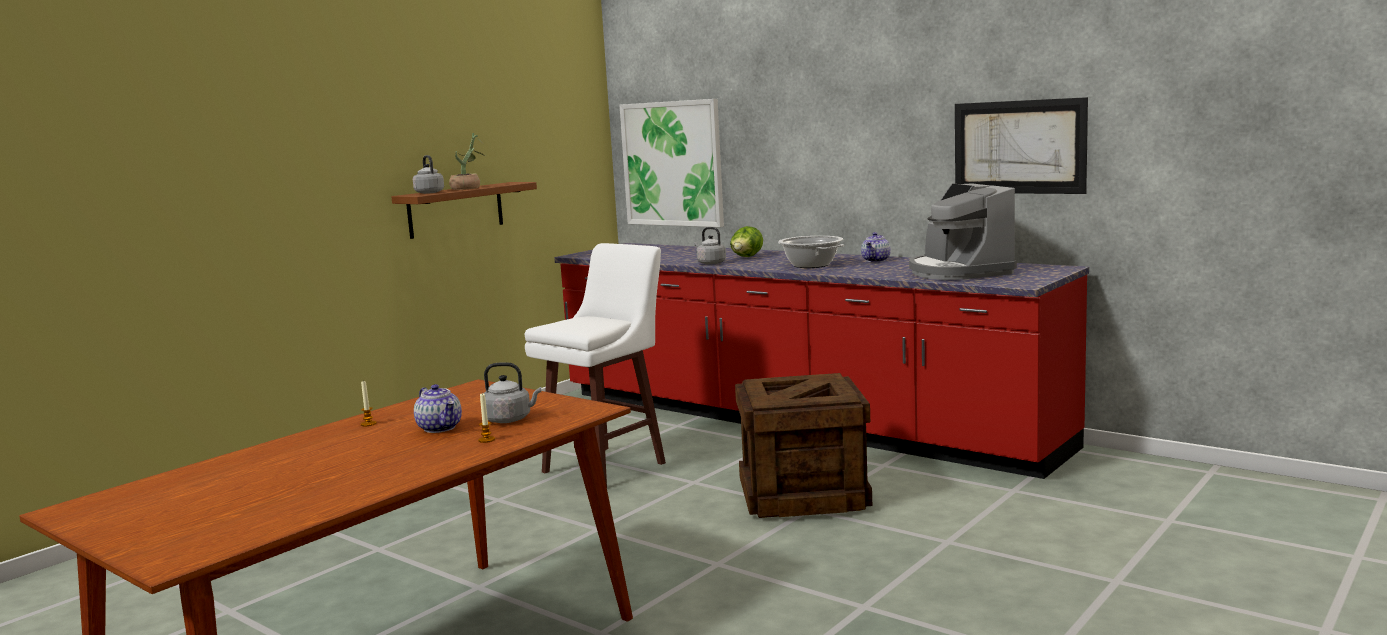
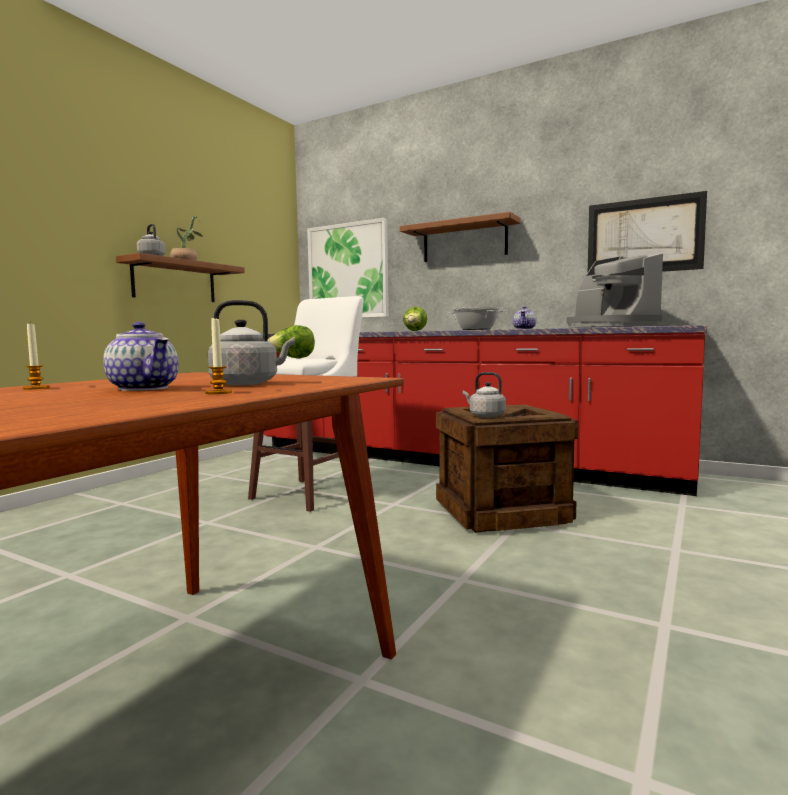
camera: 10 degrees left, 5 degrees down
(581, 323) = (292, 358): none -> lettuce
(710, 263) = (389, 331): grey kettle -> grey kettle (485, 416)
(811, 136) = (464, 241): none -> brown shelf

